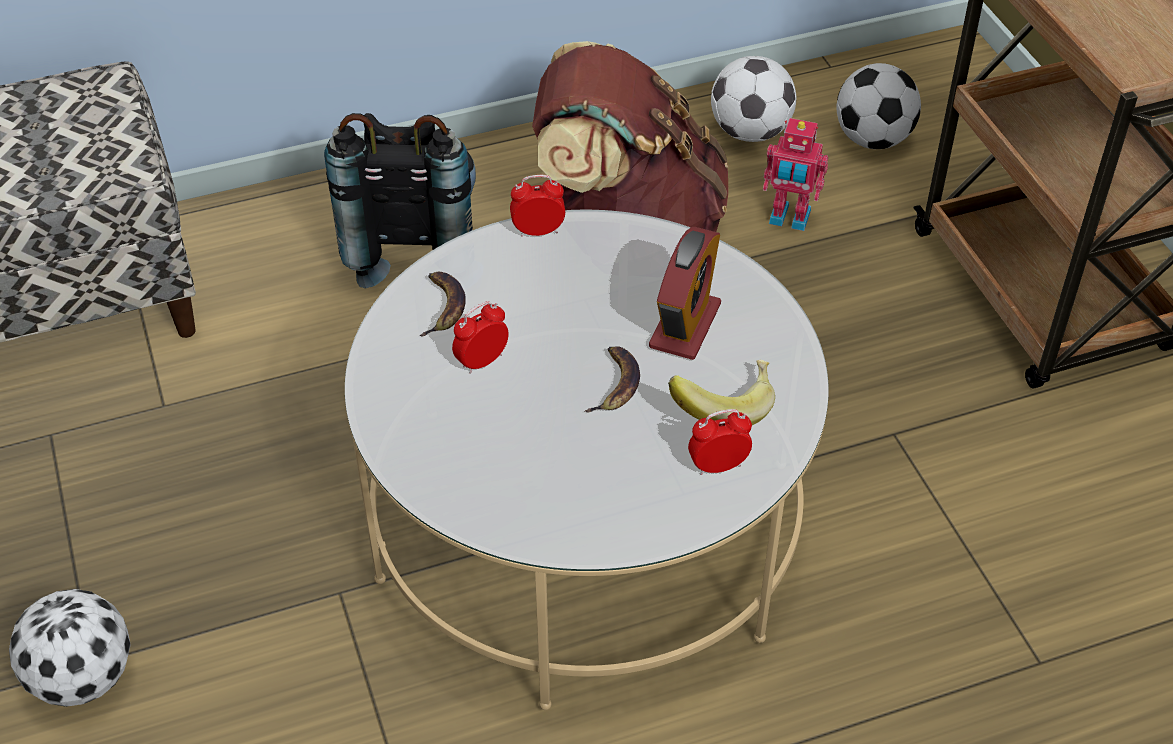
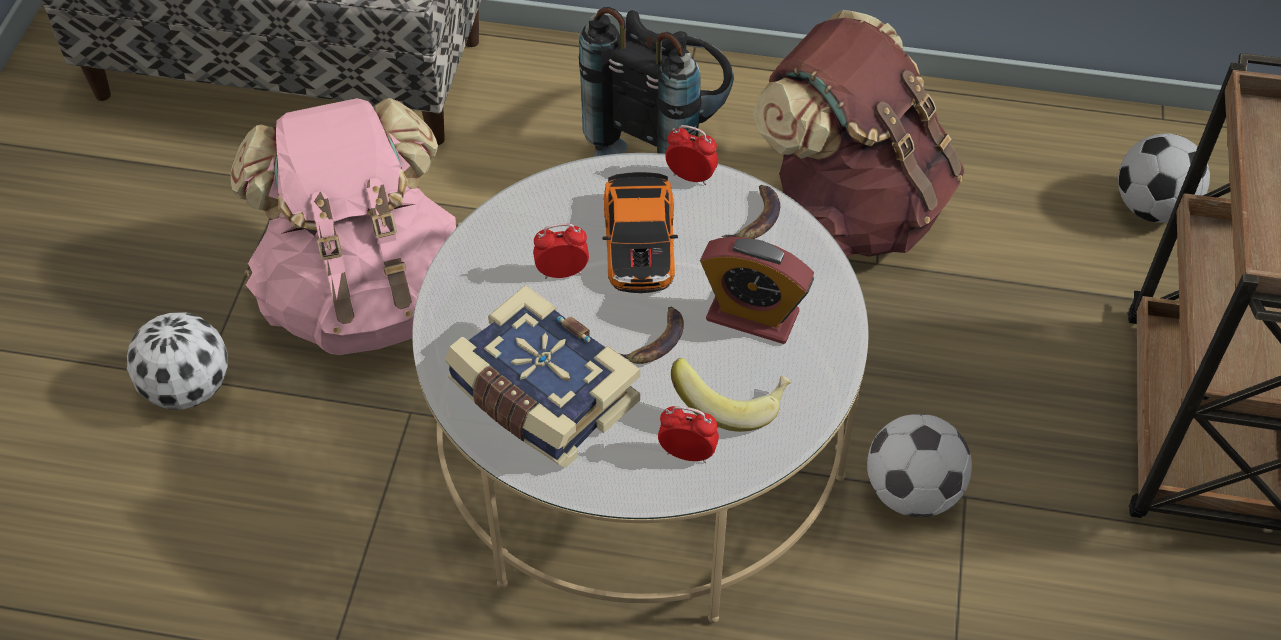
camera: 30 degrees right, 5 degrees up
(215, 505) = (365, 295): none -> pink backpack
(442, 306) = (565, 210): banana -> banana (756, 218)
(536, 305) = (641, 242): none -> toy car
(547, 478) = (541, 397): none -> book
(685, 326) = (752, 316): alarm clock -> alarm clock turned 60 degrees clockwise
(750, 132) = (1036, 153): football -> football (912, 492)
(789, 219) = (1013, 252): toy robot -> none

